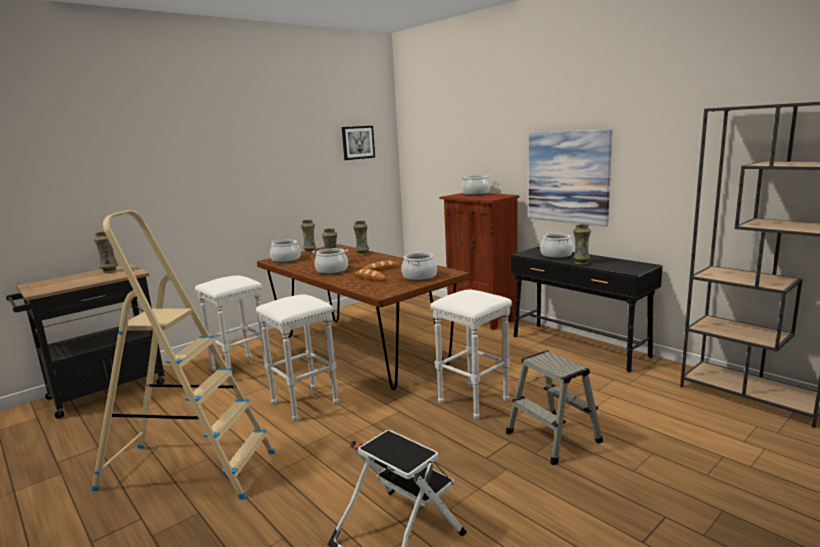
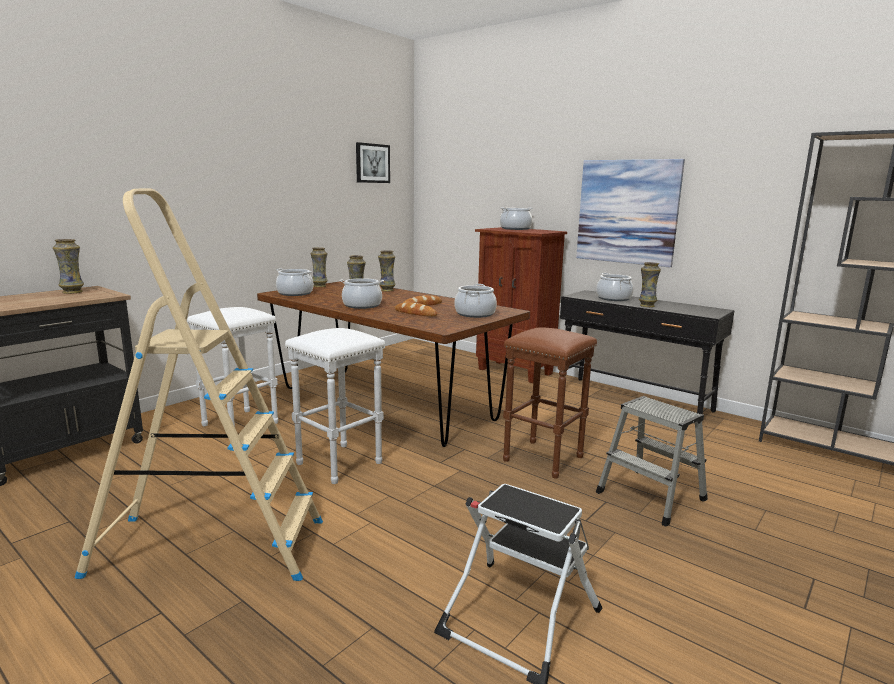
camera: 10 degrees left, 0 degrees up
(473, 402) = (543, 459): white stool -> brown stool

